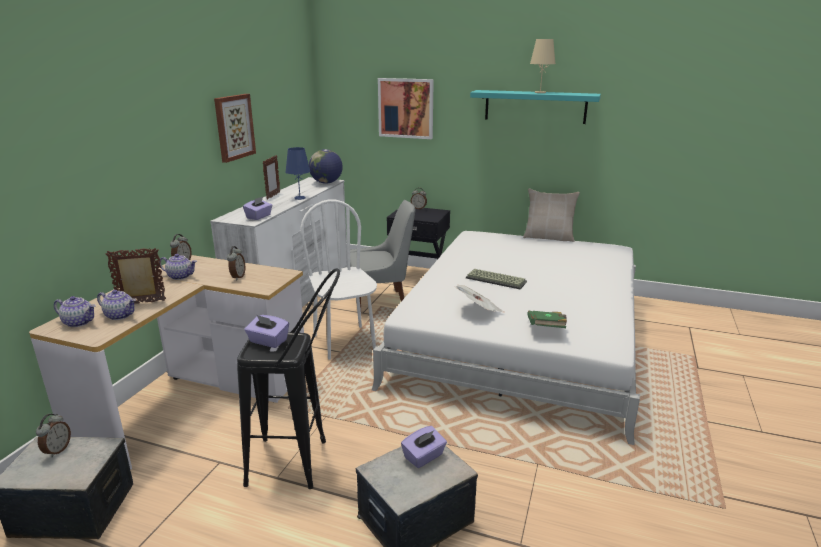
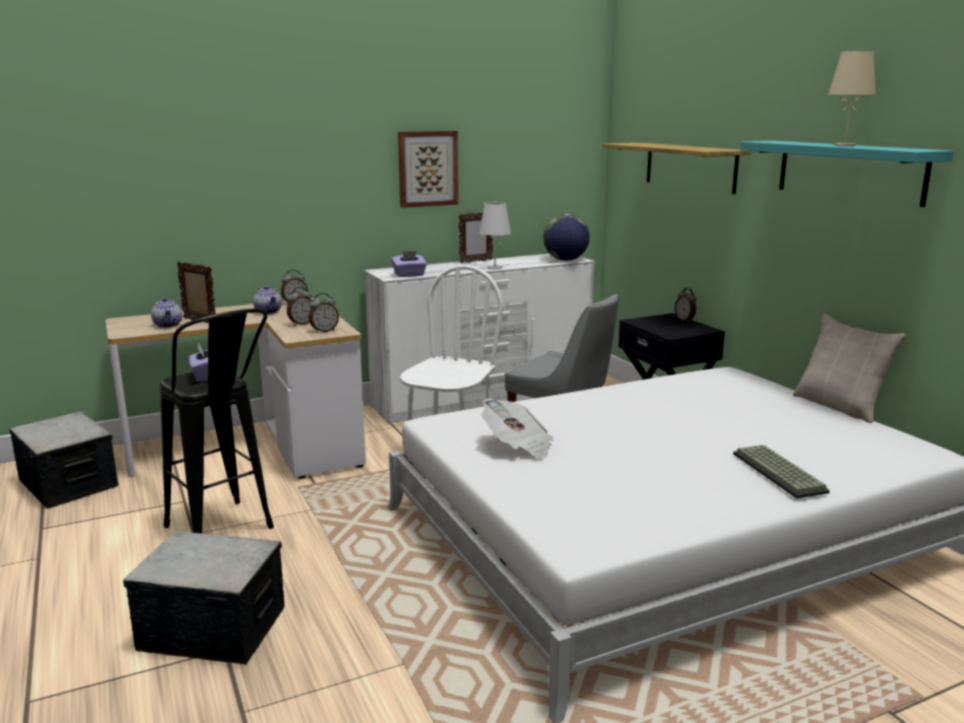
camera: 45 degrees right, 5 degrees down
(57, 450) = (71, 424): alarm clock -> alarm clock (324, 331)
(79, 322) = (139, 322): teapot -> none
(299, 198) = (494, 268): blue table lamp -> white table lamp
(406, 108) = (690, 167): picture -> shelf
(424, 457) = (231, 554): purple tissue box -> none
(497, 280) = (620, 425): keyboard -> keyboard (781, 473)
(546, 328) = (551, 494): green book -> none

